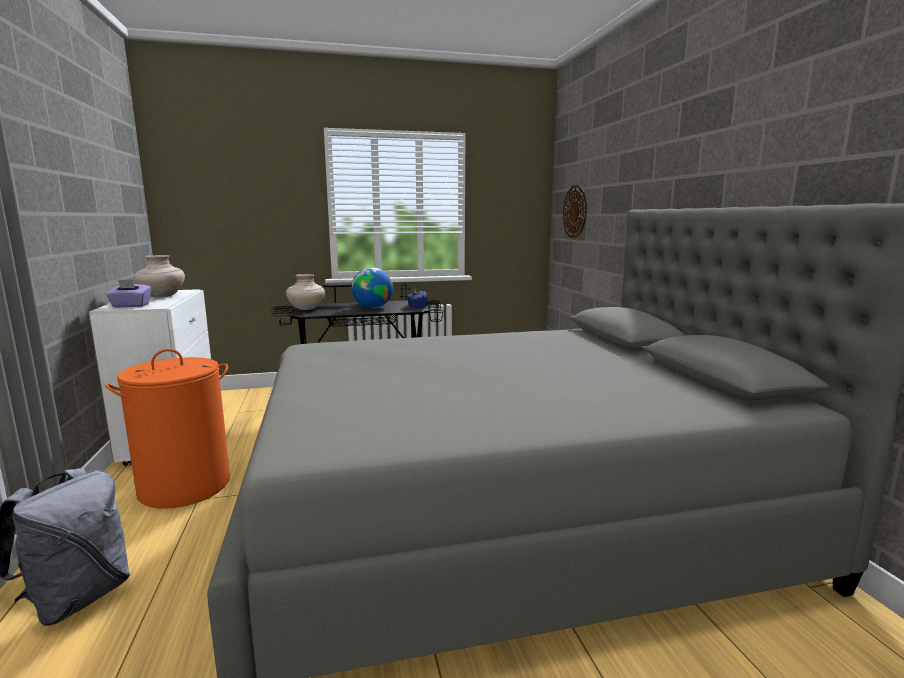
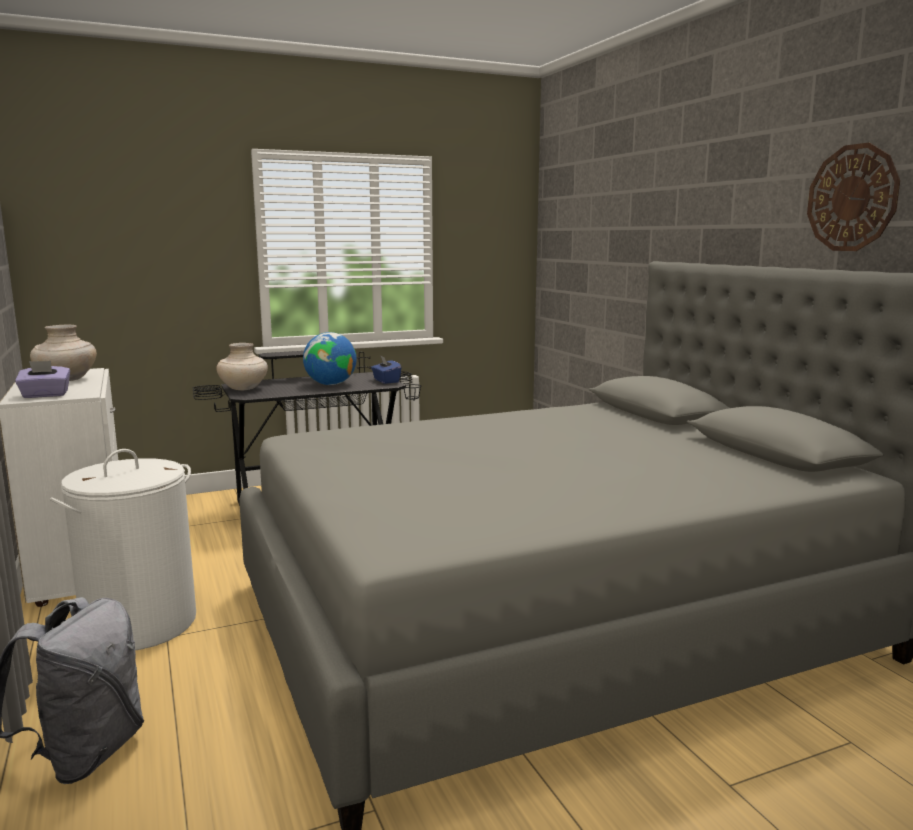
camera: 10 degrees left, 0 degrees up
(185, 486) = (140, 624): orange laundry basket -> white laundry basket
(575, 211) = (572, 257): wall clock -> wall clock (852, 198)

